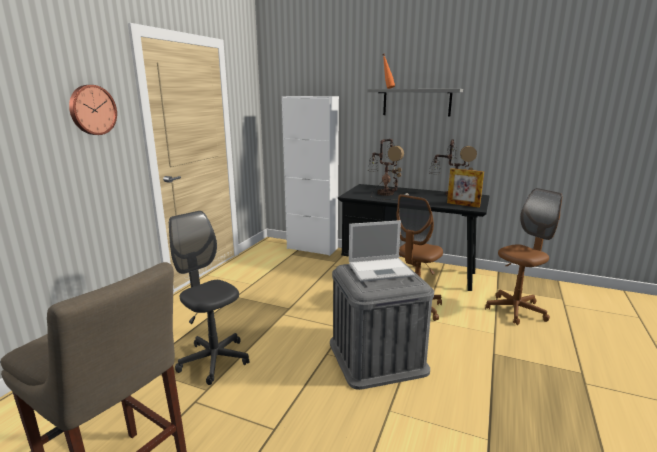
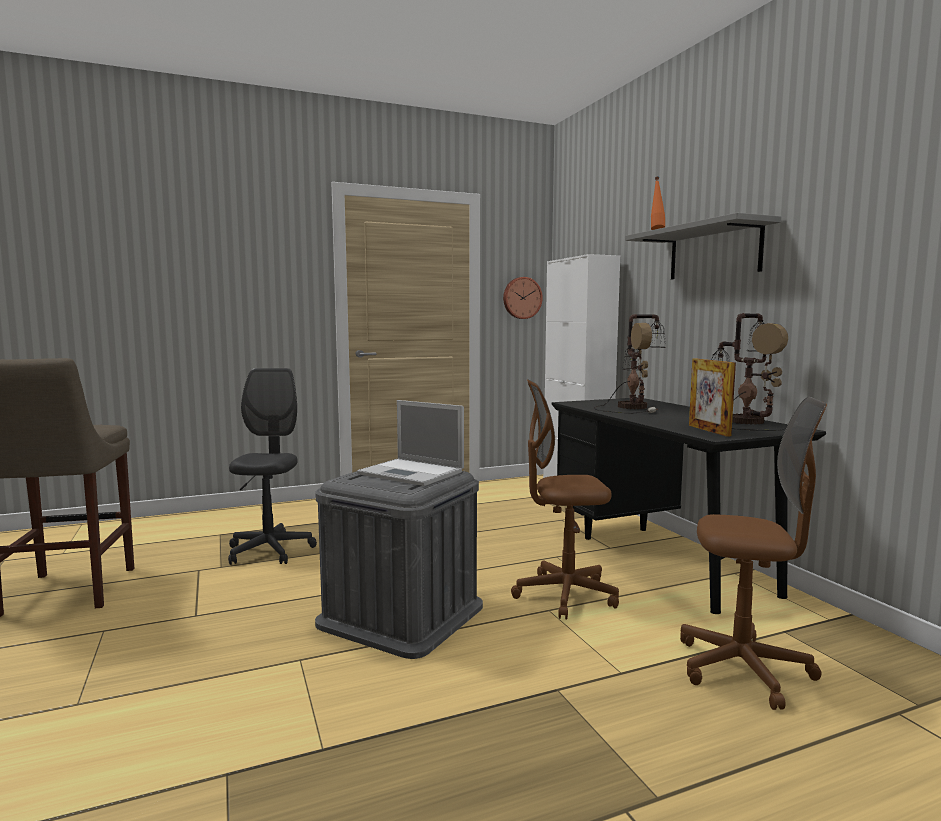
camera: 45 degrees right, 10 degrees down
(92, 110) = (271, 268): wall clock -> wall clock (521, 298)

